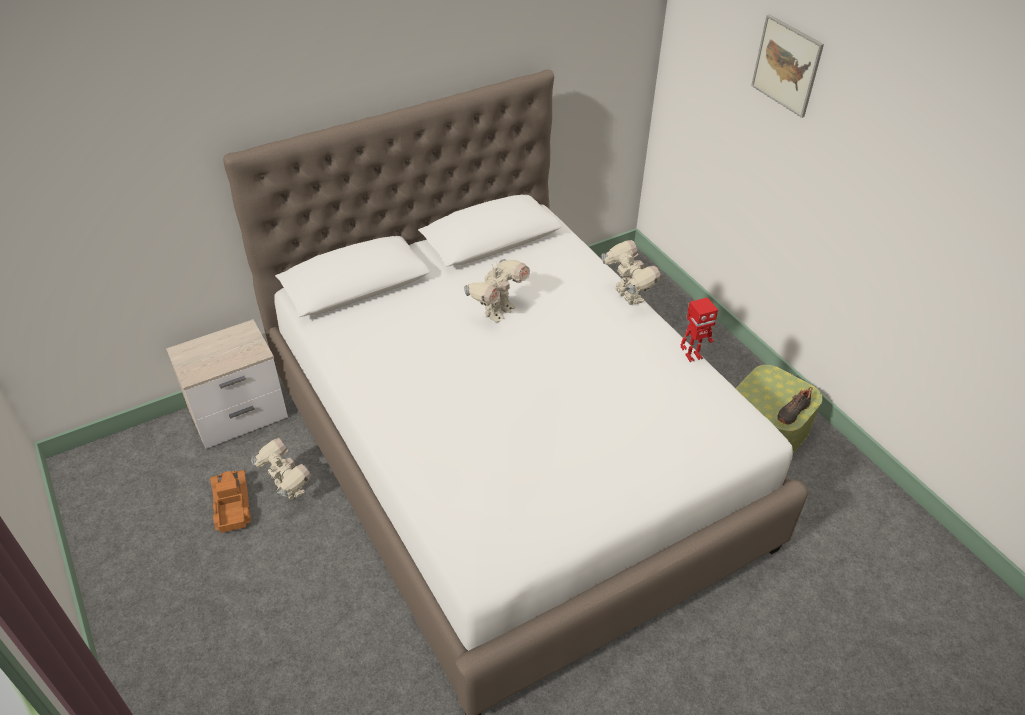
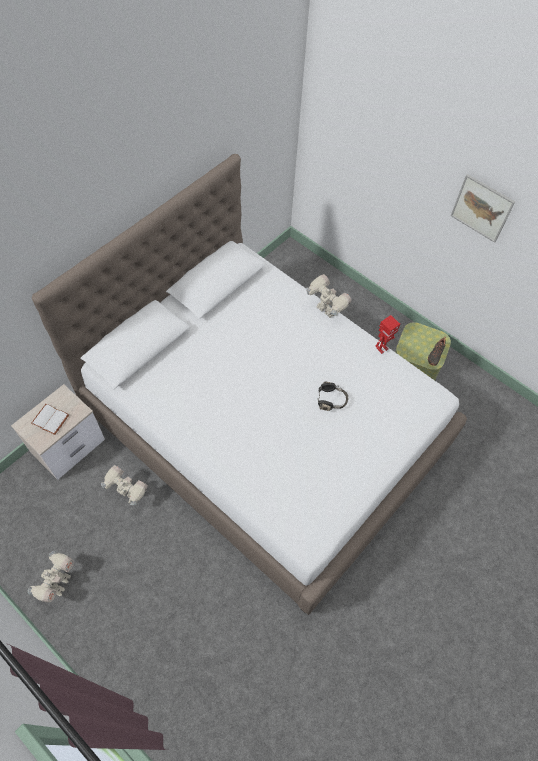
camera: 20 degrees left, 15 degrees up
(218, 353) = (51, 419): none -> white book
(231, 505) = (94, 516): toy truck -> none
(497, 311) = (245, 345): toy robot -> toy robot (59, 583)
(592, 400) = (332, 400): none -> black headphones
(786, 65) = (410, 132): picture -> picture (482, 208)

